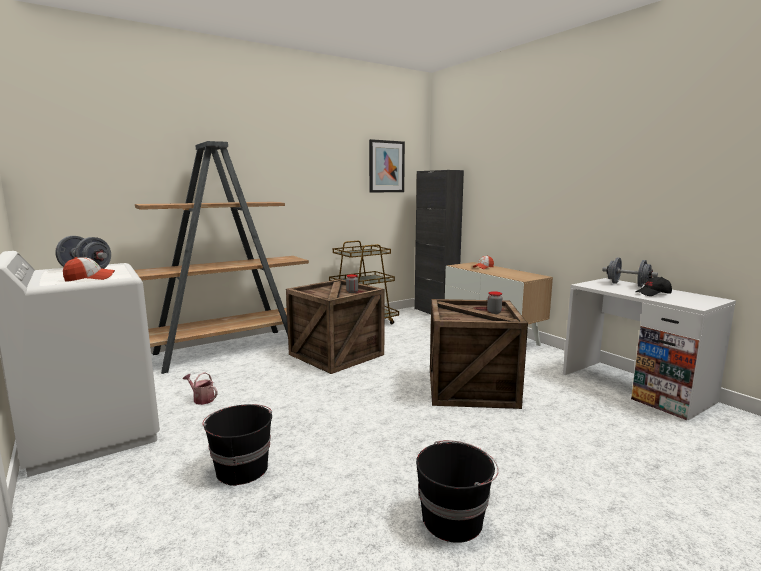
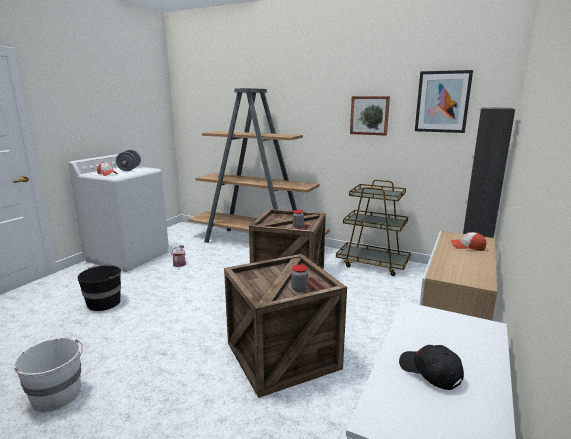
camera: 60 degrees right, 5 degrees up
(331, 179) = (369, 115): none -> picture
(453, 519) = (57, 395): black bucket -> white bucket
(627, 284) = (475, 345): grey dumbbell -> none

